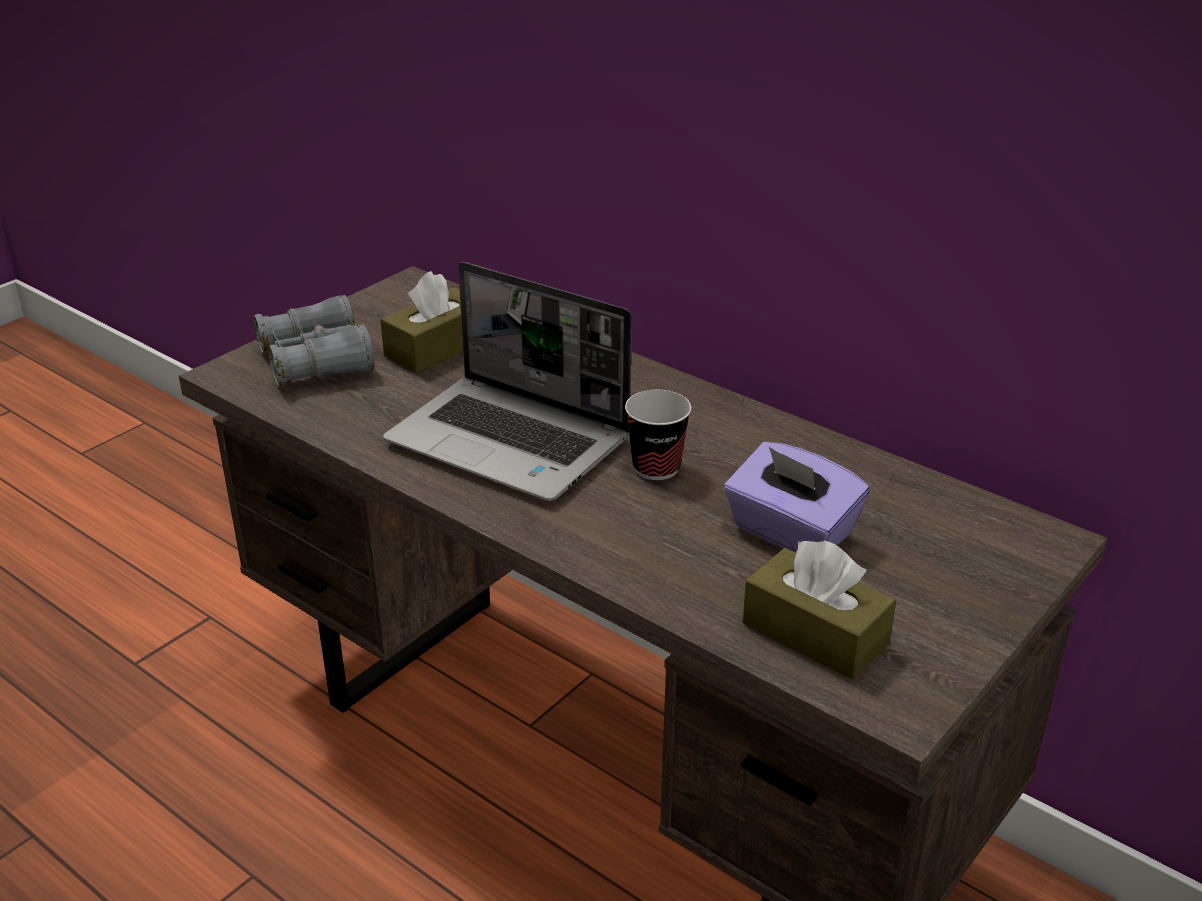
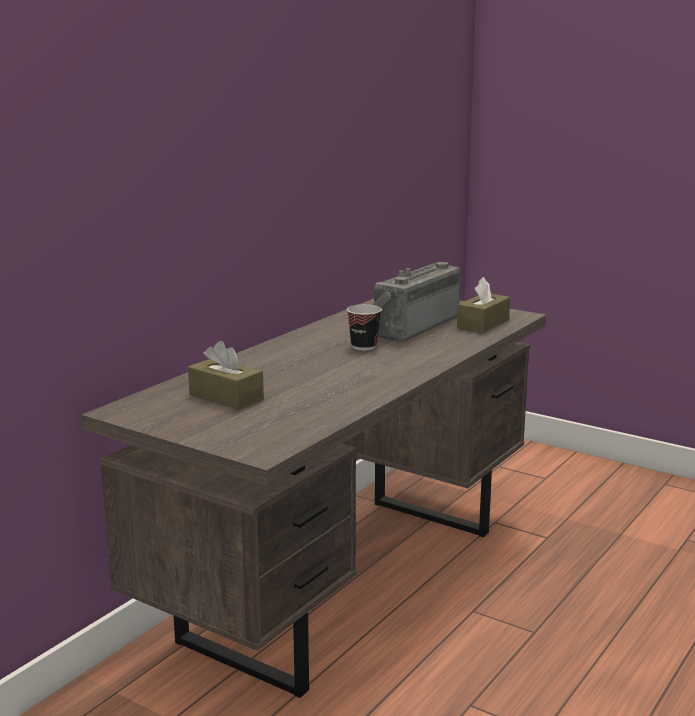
camera: 95 degrees left, 15 degrees down
(316, 361) = (245, 428): grey binoculars -> none
(511, 441) = (344, 373): laptop -> none
(790, 532) = (412, 326): purple tissue box -> radio

